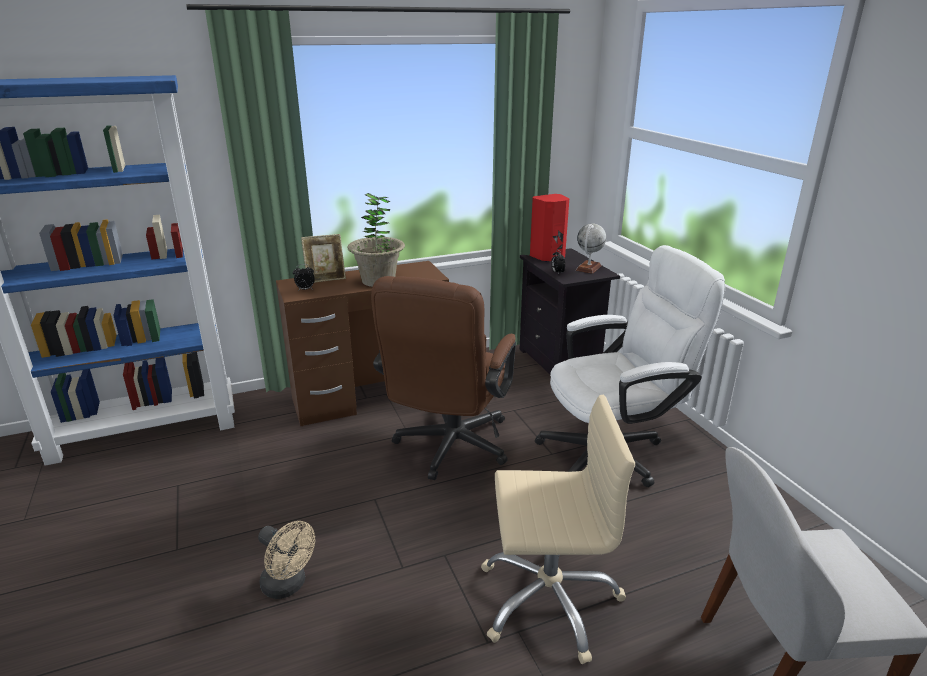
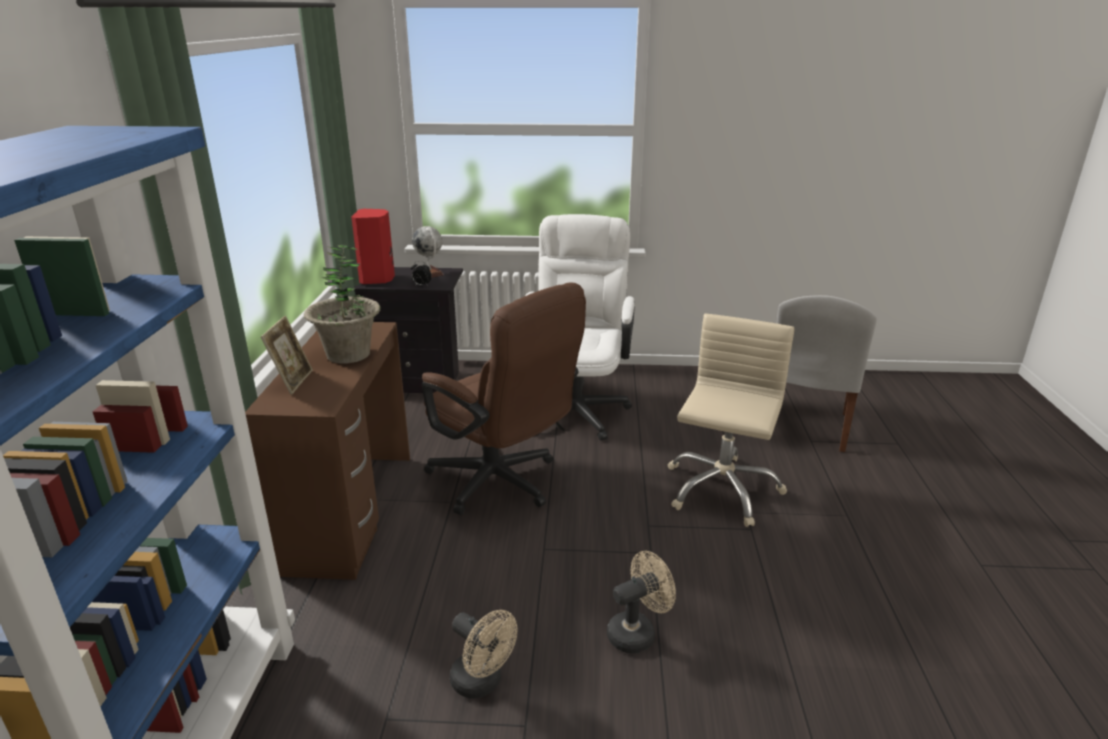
camera: 65 degrees left, 0 degrees up
(214, 515) = (482, 683): none -> beige fan
(305, 290) = (312, 398): alarm clock -> none

